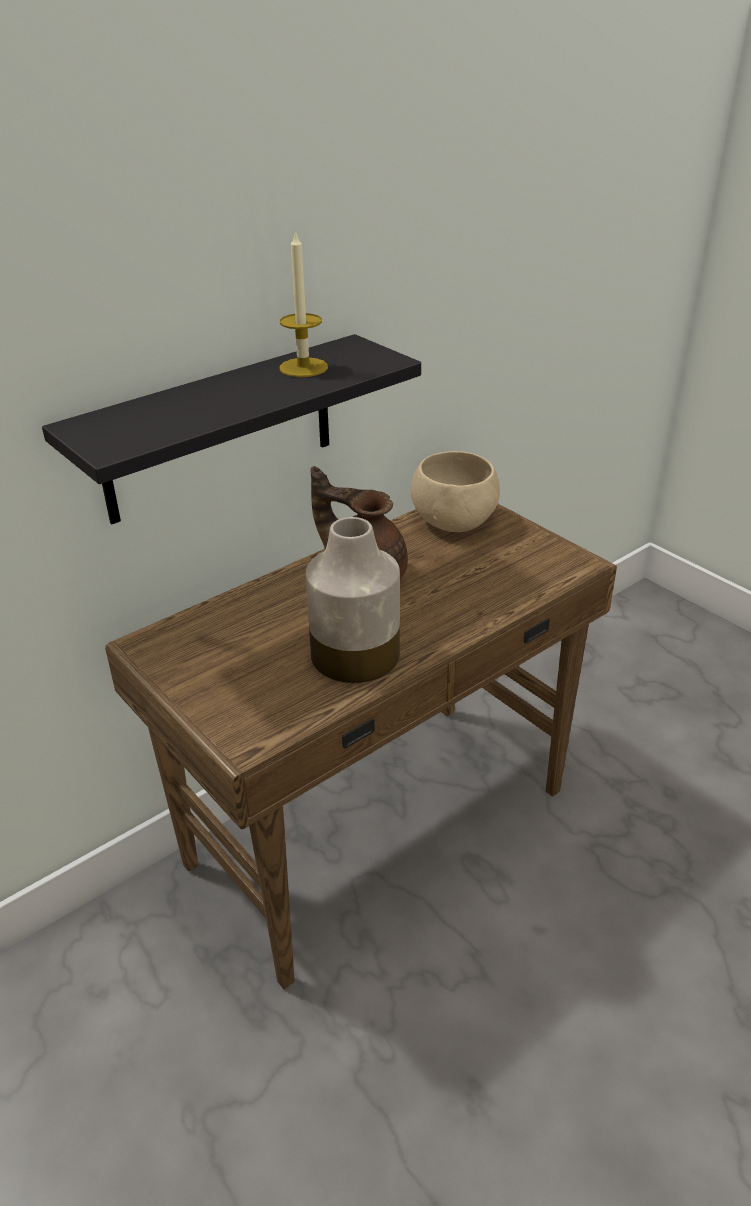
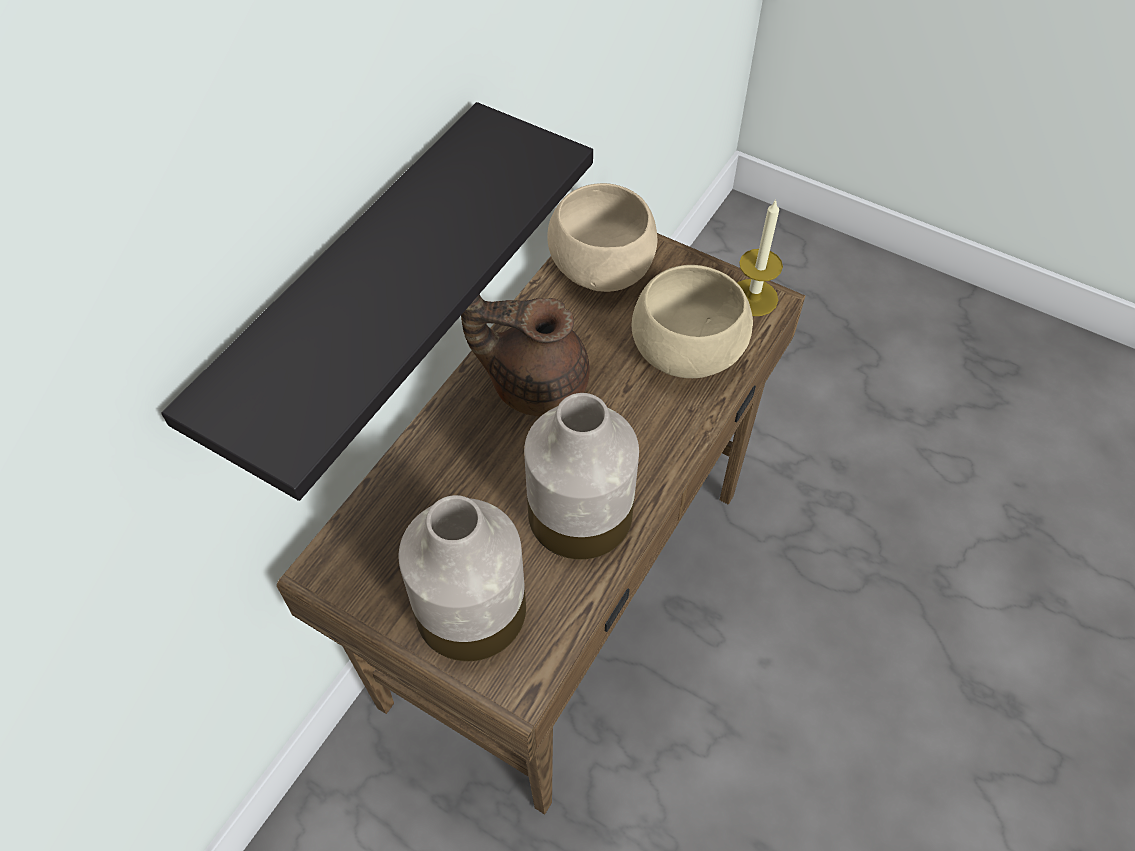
camera: 20 degrees left, 20 degrees up
(237, 690) = (472, 608): none -> beige vase
(303, 367) = (450, 196): candle -> candle (753, 297)
(495, 578) = (685, 352): none -> beige bowl

